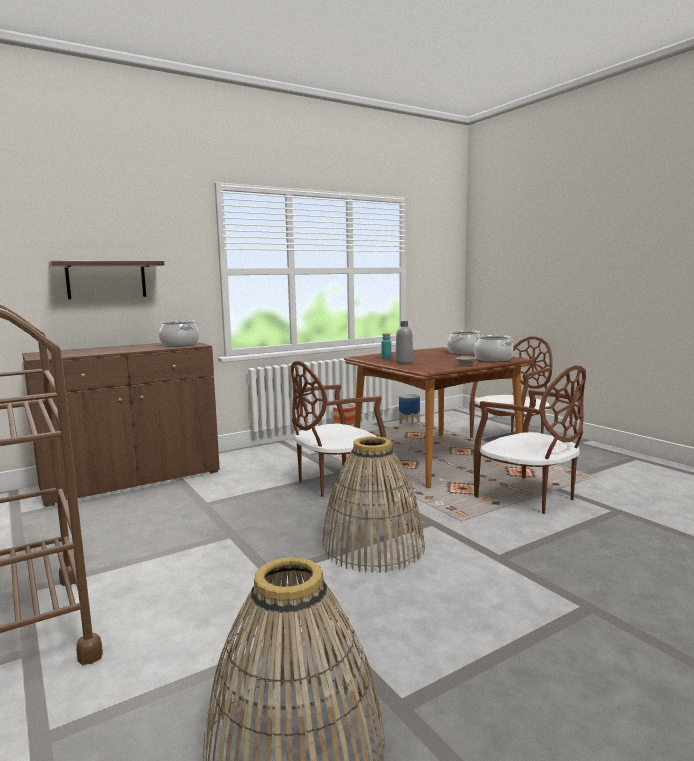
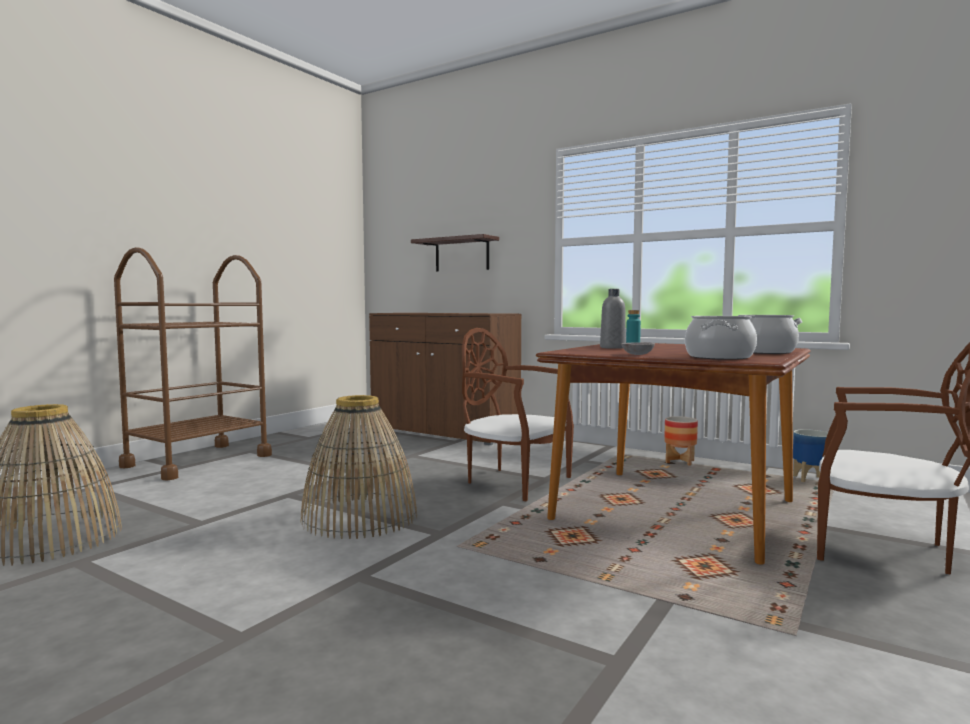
camera: 65 degrees right, 5 degrees down
(179, 345) = (482, 313): cooking pot -> none
(529, 497) = (595, 580): brown chair -> none

